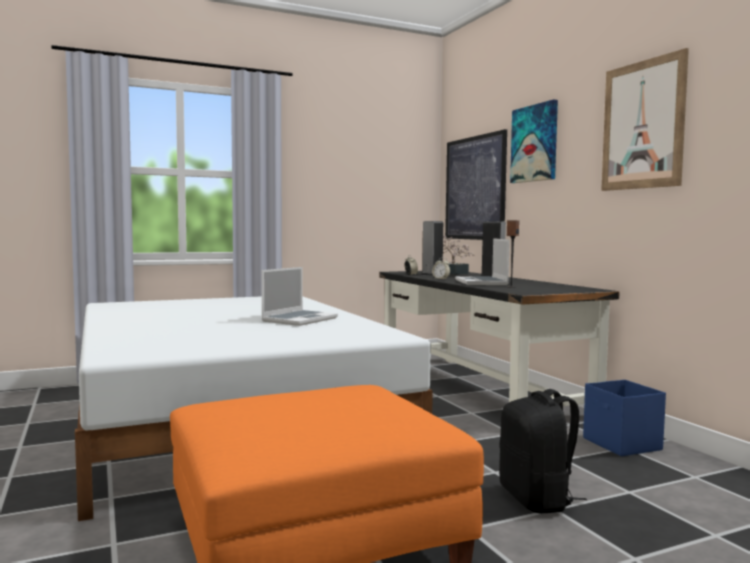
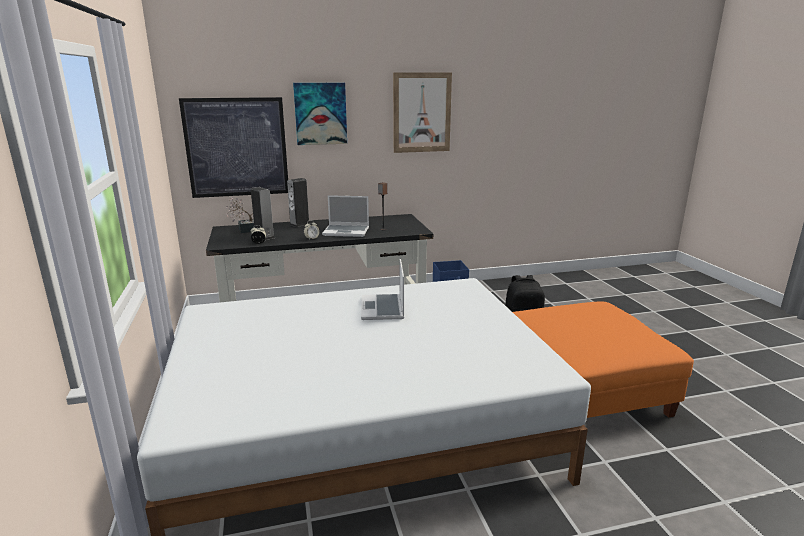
camera: 80 degrees left, 15 degrees up
(299, 319) = (383, 309): laptop -> laptop turned 135 degrees counterclockwise

